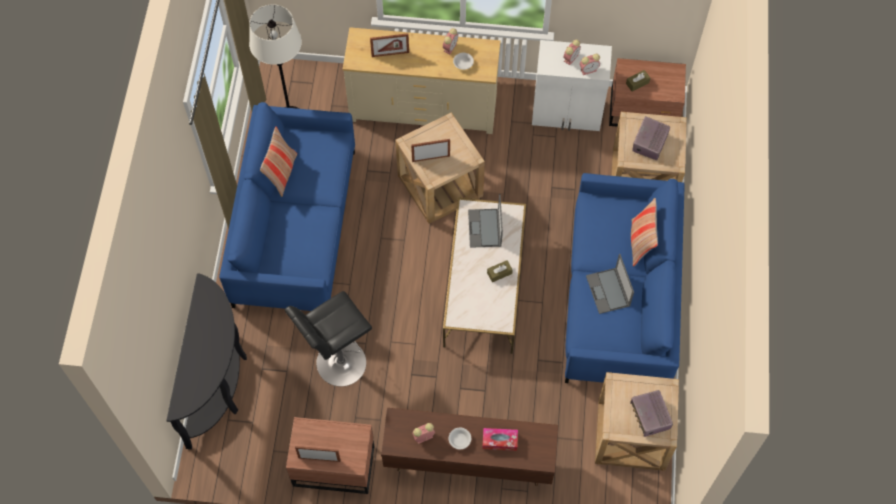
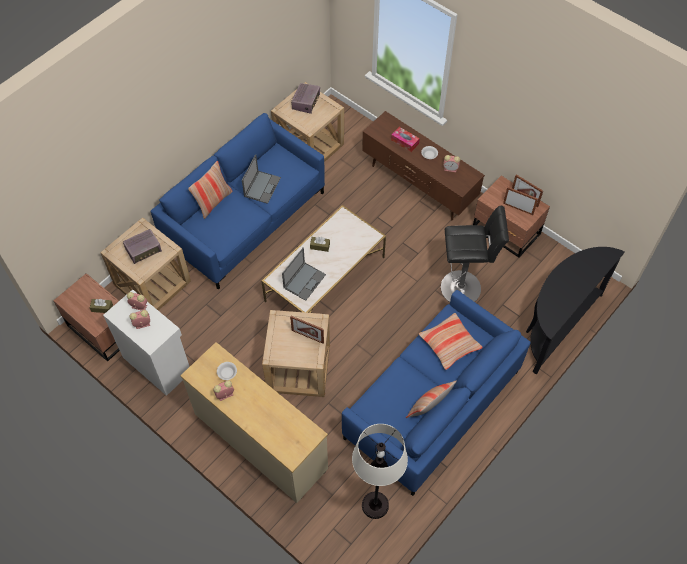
camera: 145 degrees left, 5 degrees down
(299, 242) = (449, 344): none -> pillow
(390, 54) = (278, 421): picture frame -> picture frame (518, 208)

